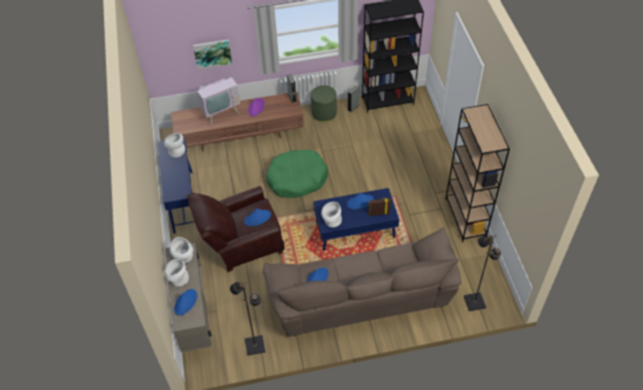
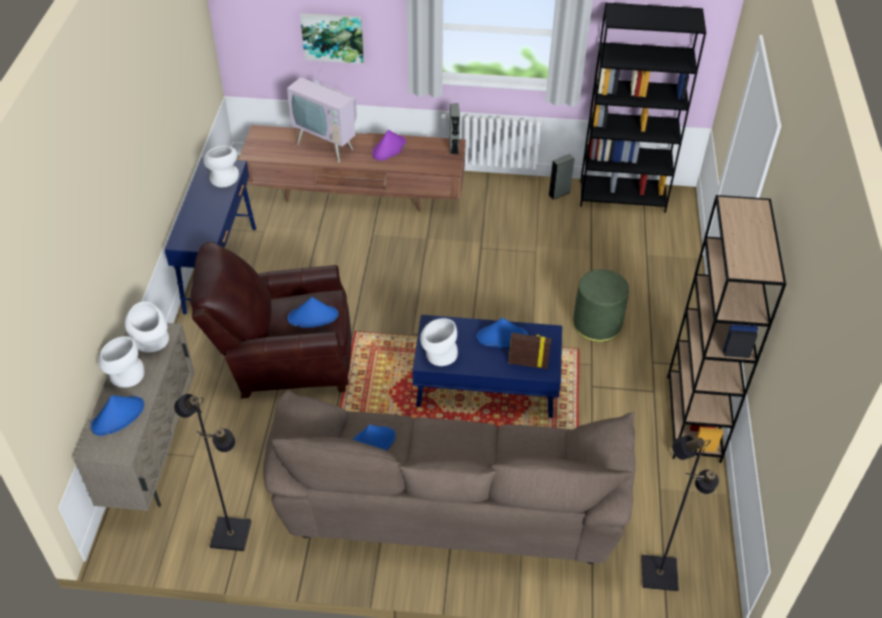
camera: 15 degrees right, 5 degrees down
(221, 113) = (328, 144): television -> television turned 45 degrees clockwise
(297, 179) = (420, 280): green dog bed -> none
(324, 113) = (507, 191): green ottoman -> green ottoman (597, 324)

